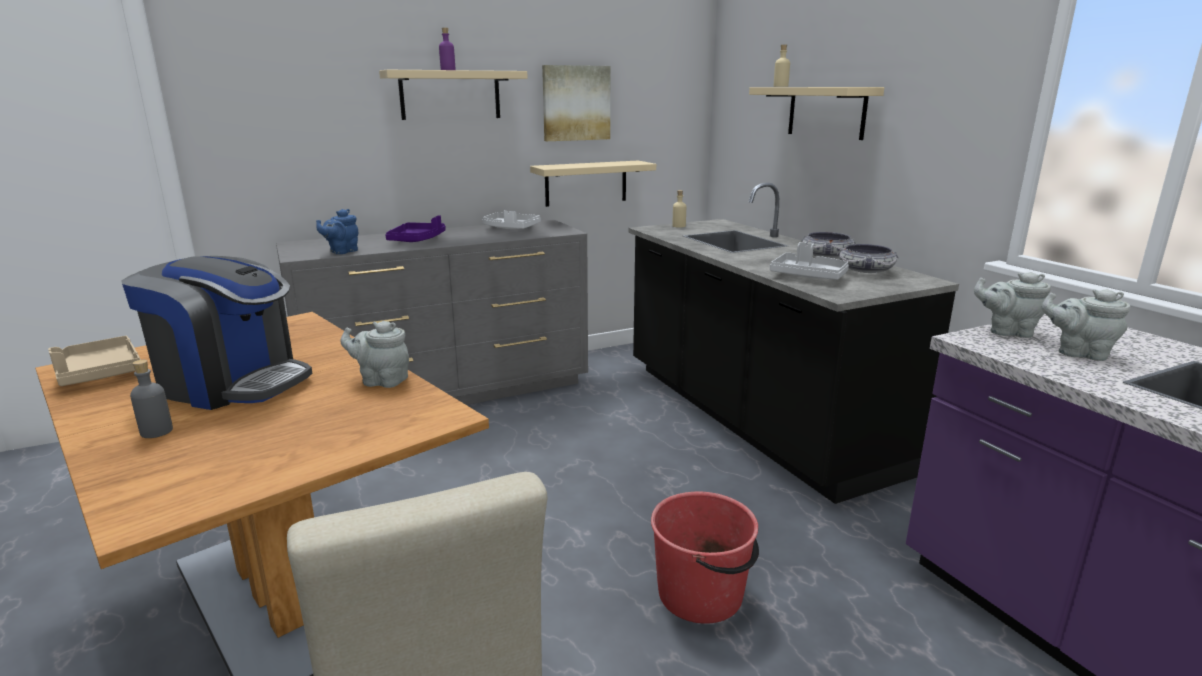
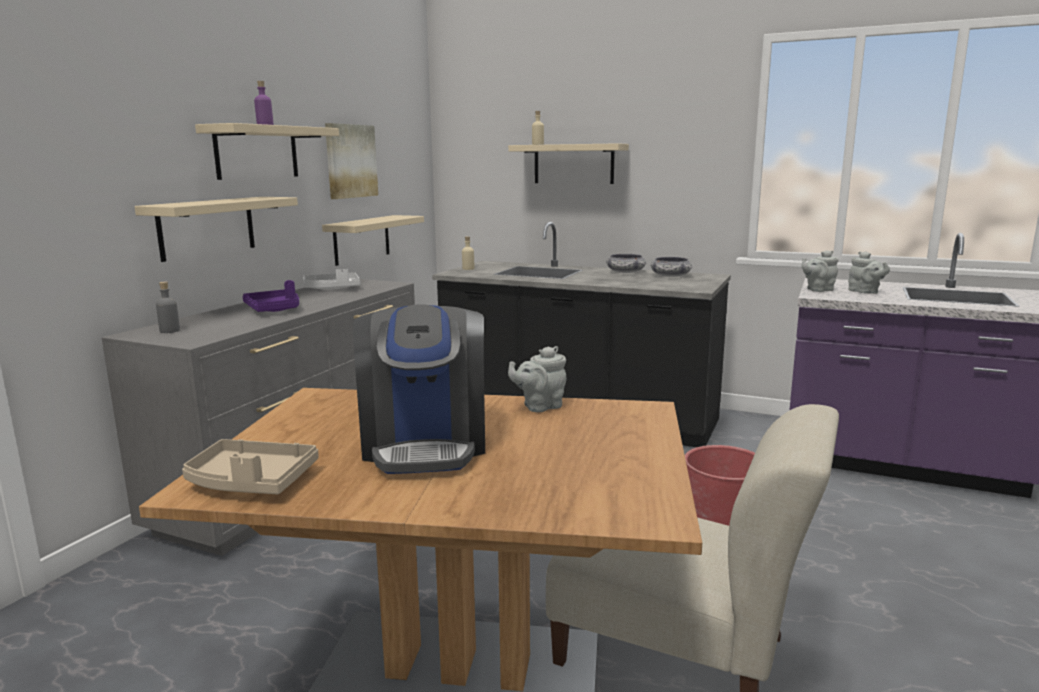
camera: 40 degrees left, 5 degrees down
(156, 431) = (481, 486): grey bottle -> grey bottle (169, 331)
(232, 383) = (425, 444): coffee machine -> coffee machine turned 105 degrees clockwise
(342, 251) = (228, 330): blue teapot -> none
(388, 161) = (207, 227): none -> beige shelf
(808, 276) = (651, 283): grey tray -> none
(1078, 353) = (865, 292): grey teapot -> grey teapot turned 105 degrees counterclockwise

